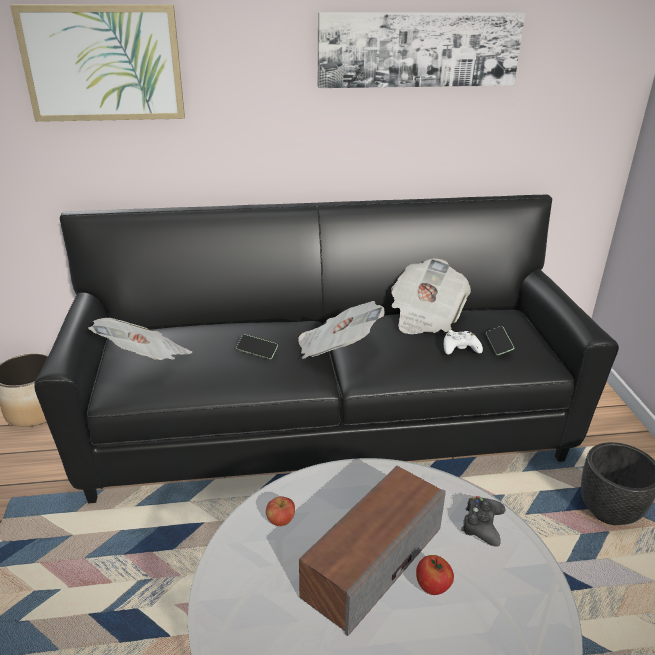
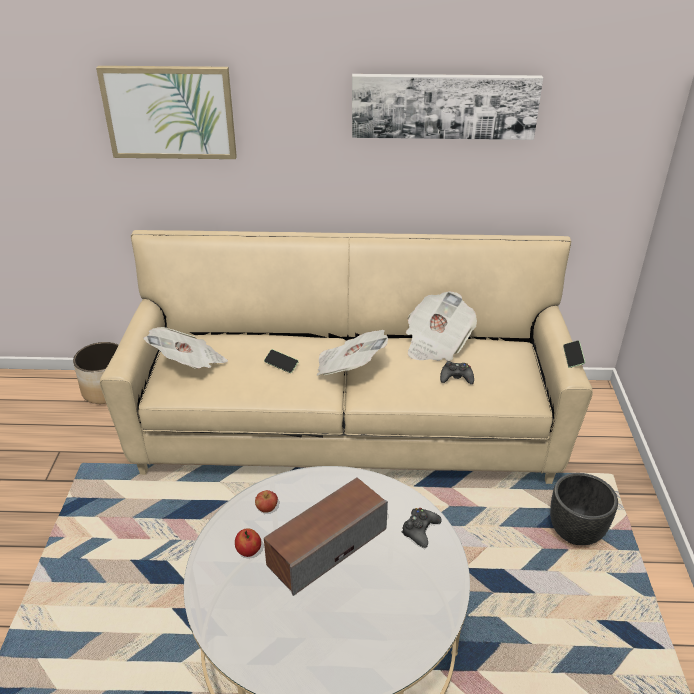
camera: 10 degrees right, 5 degrees up
(326, 426) = (347, 429): black sofa -> beige sofa
(432, 587) = (365, 570): apple -> apple (249, 551)
(460, 348) = (456, 377): white game controller -> black game controller
(498, 345) = (492, 377): phone -> phone (573, 358)

